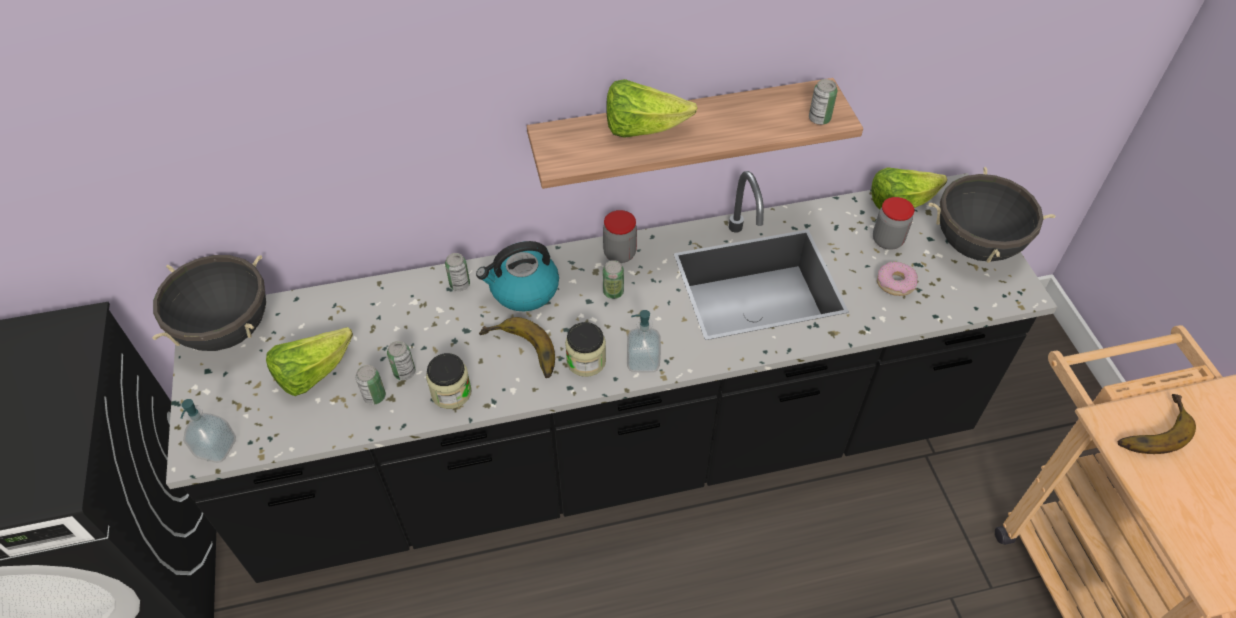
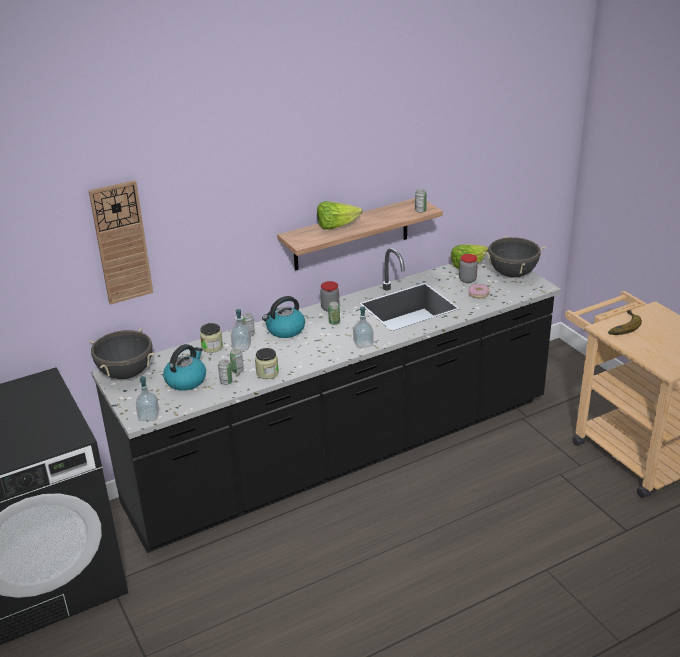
camera: 15 degrees left, 20 degrees down
(196, 122) = (121, 243): none -> wall clock
(313, 373) = (186, 380): lettuce -> kettle
(436, 312) = (241, 346): none -> soap dispenser
(519, 354) = (296, 353): banana -> none
(586, 361) = (333, 349): jar -> jar (212, 347)

